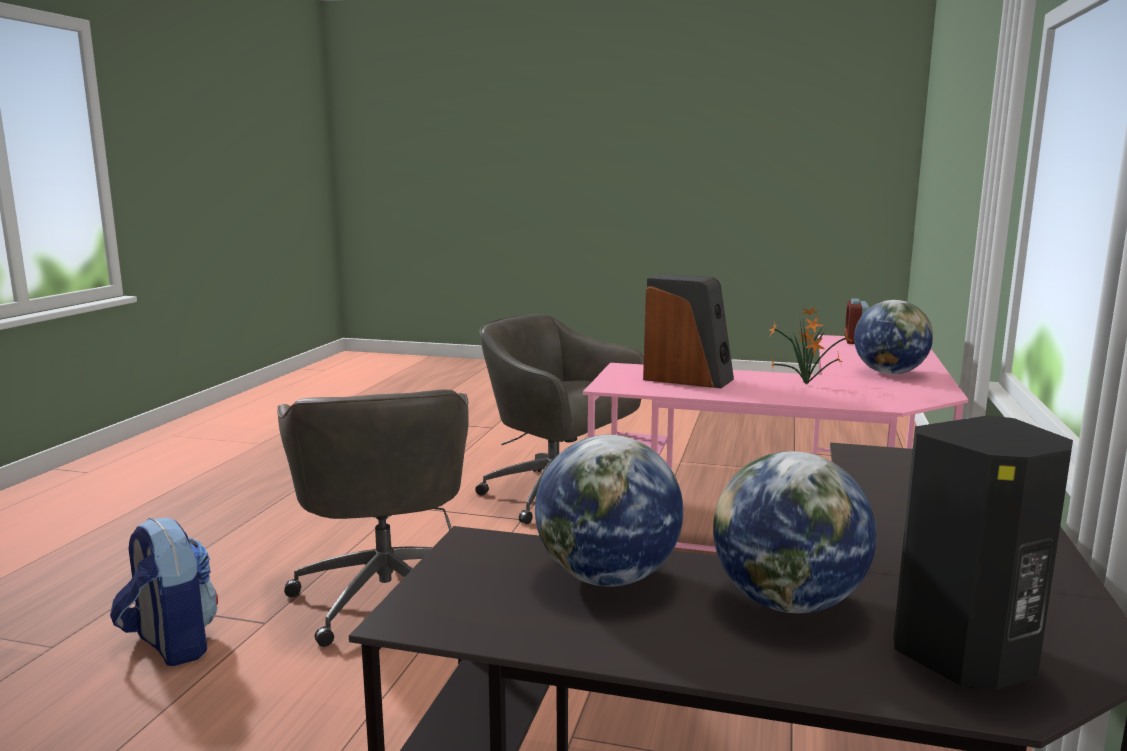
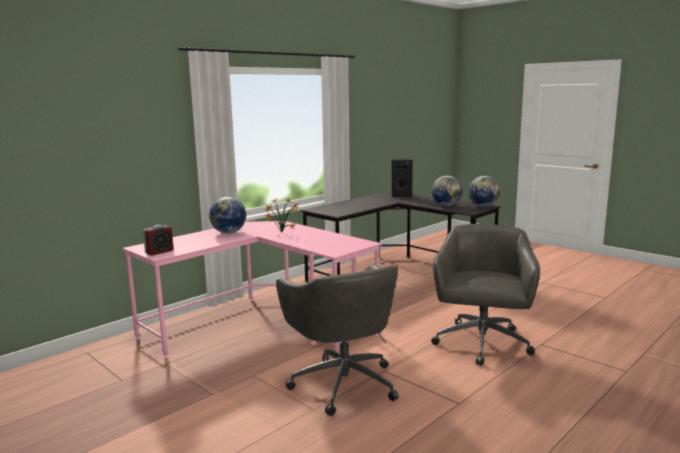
camera: 150 degrees left, 0 degrees up
(171, 645) = (582, 344): backpack -> none
(688, 379) = (321, 242): speaker -> none
(787, 603) = (417, 201): globe -> globe (483, 206)

